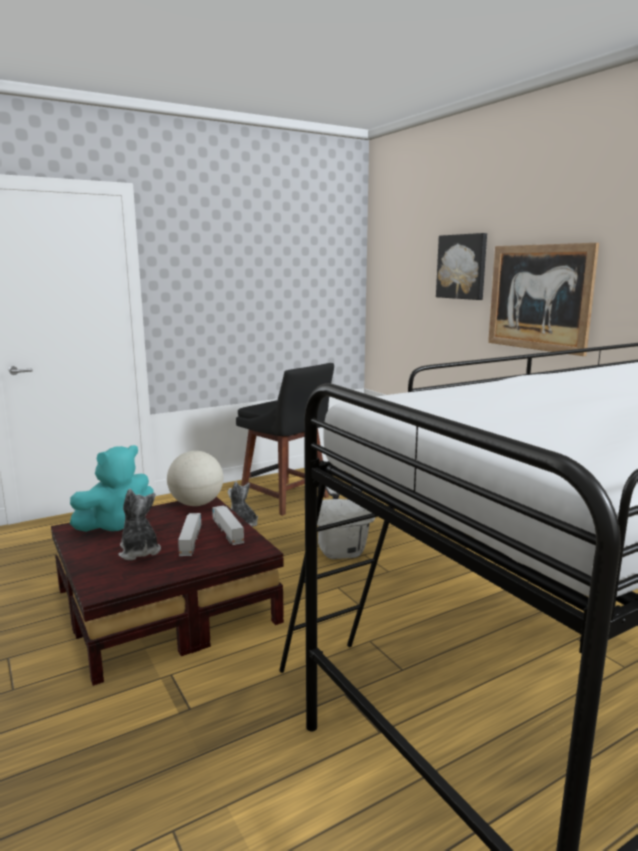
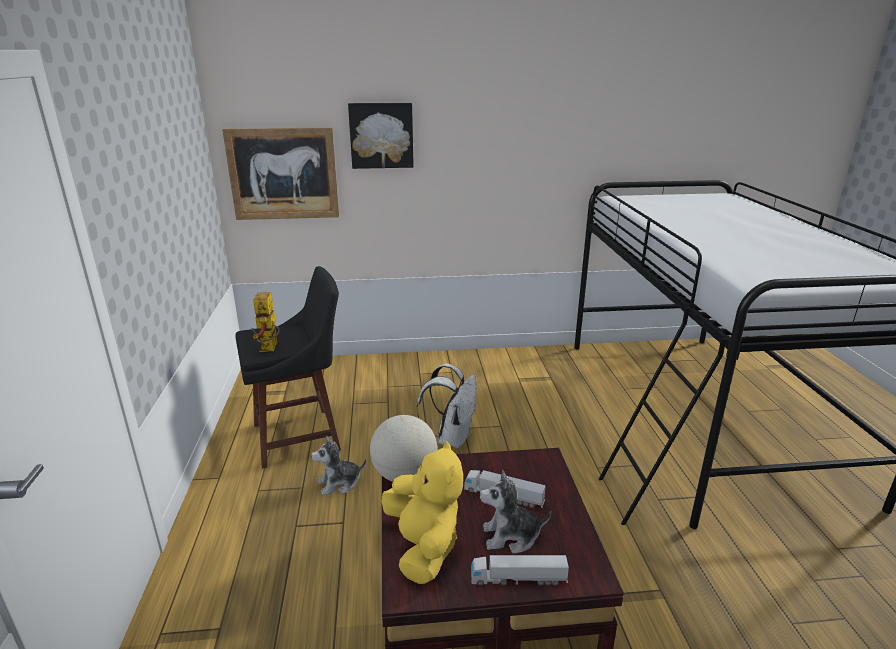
camera: 65 degrees left, 10 degrees up
(117, 525) = (423, 547): turquoise plush toy -> yellow plush toy
(227, 532) = (494, 468): toy truck -> toy truck (518, 579)
(261, 408) = (270, 349): none -> toy robot
(539, 297) = (477, 160): picture -> picture (283, 174)

